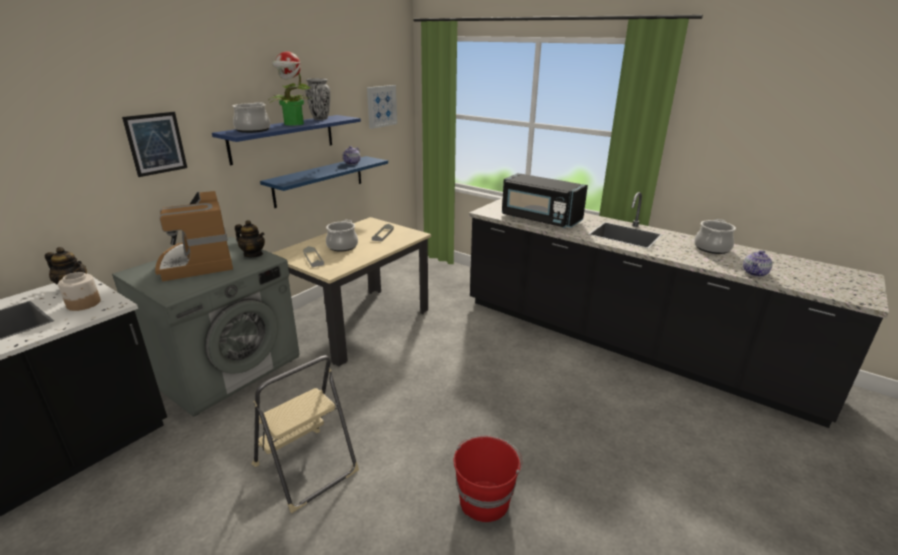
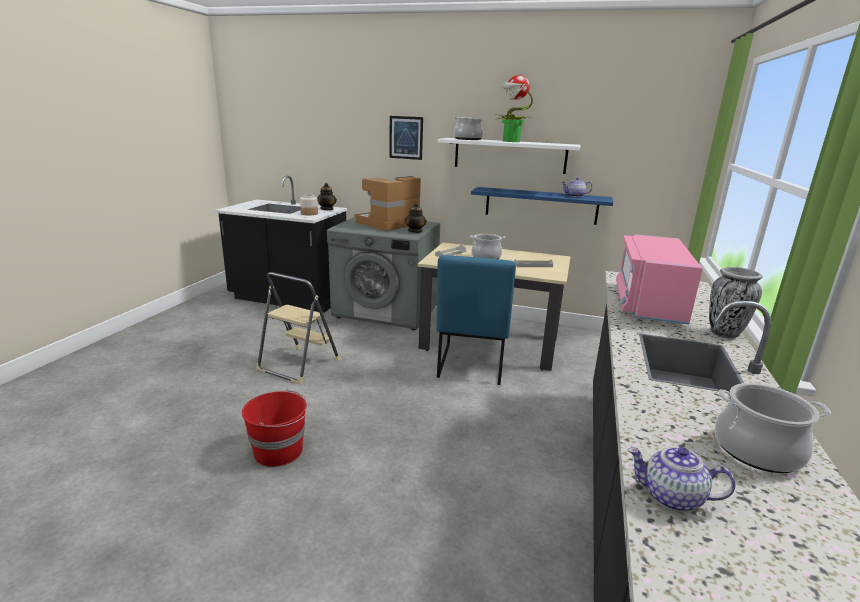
camera: 70 degrees right, 5 degrees down
(283, 138) = (509, 155): blue shelf -> white shelf
(320, 119) = (548, 143): vase -> vase (724, 333)
(381, 106) = (653, 146): picture -> none
(391, 344) = (470, 365): none -> blue chair
(540, 219) = (648, 303): black microwave -> pink microwave

